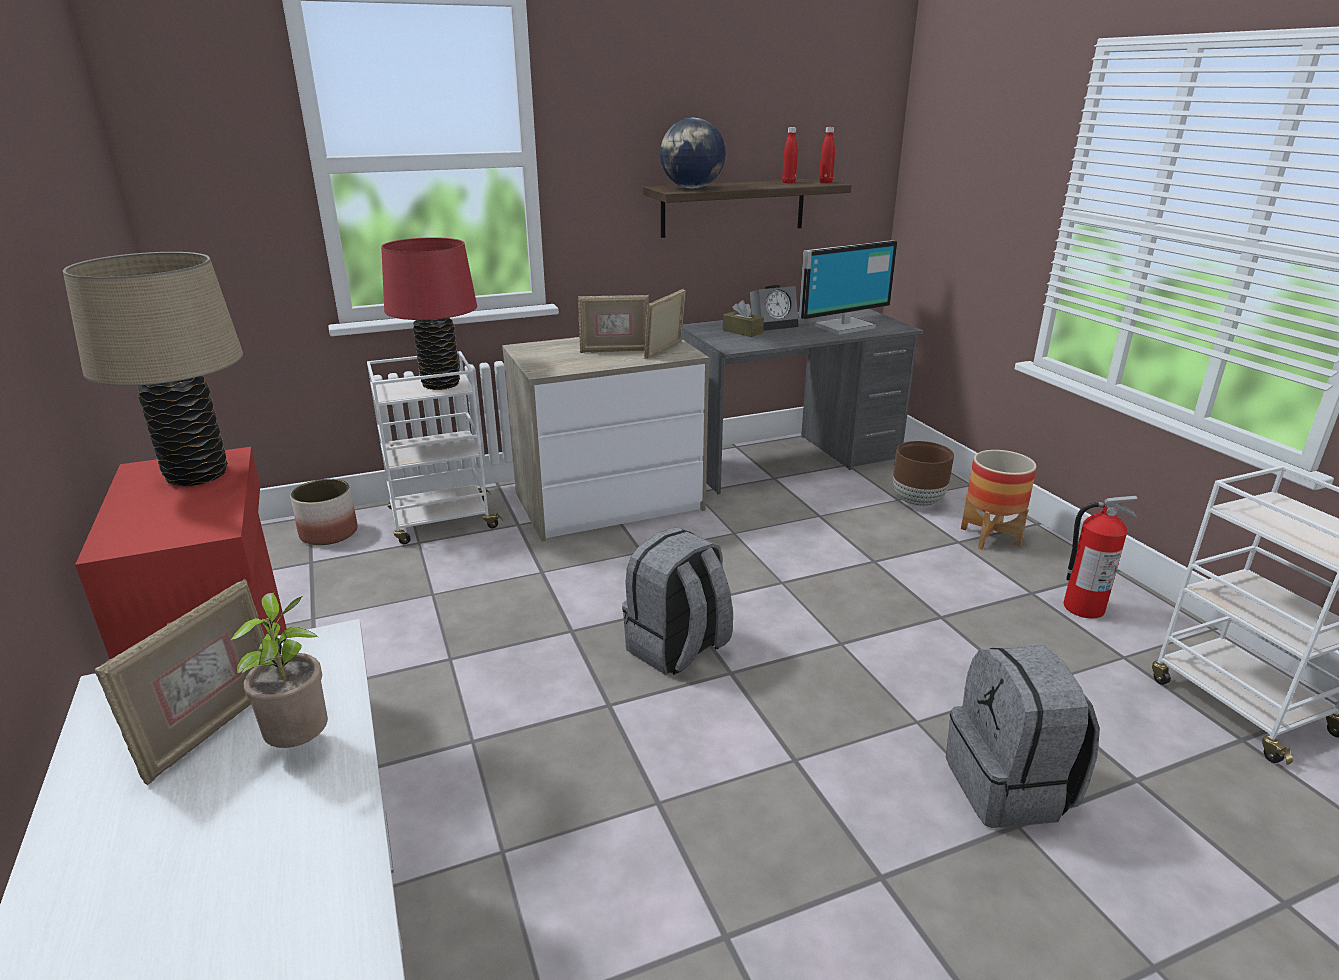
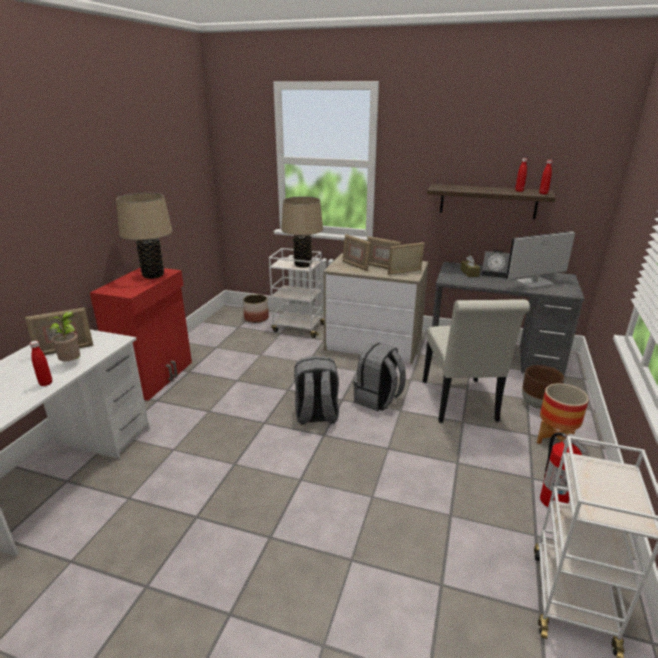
camera: 40 degrees right, 0 degrees up
(319, 824) = (46, 383): none -> red bottle
(441, 384) = (303, 265): red table lamp -> beige table lamp
(569, 358) = (355, 266): none -> picture frame
(691, 188) = (451, 188): globe -> none
(840, 539) = (460, 404): none -> white chair
(843, 326) = (535, 284): monitor -> monitor turned 150 degrees clockwise
(1010, 787) = (372, 545): grey backpack -> grey backpack (378, 399)

